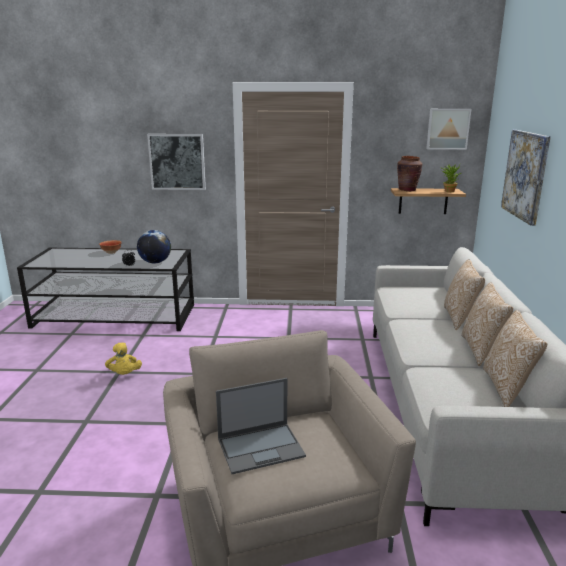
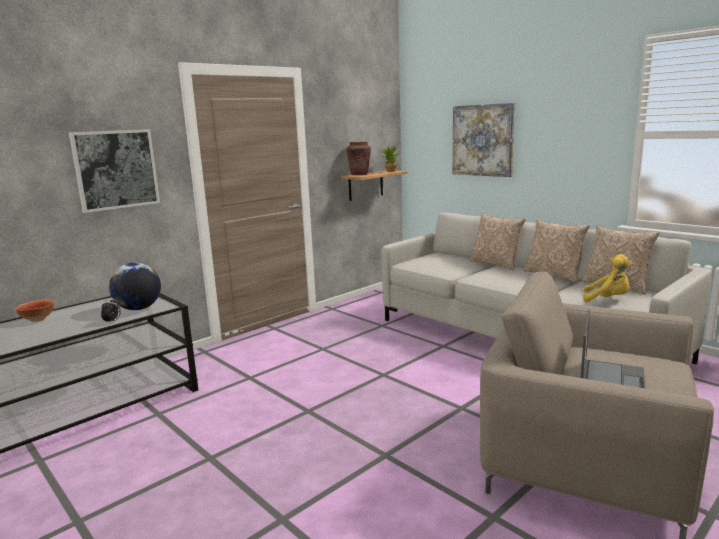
camera: 45 degrees left, 5 degrees down
(124, 374) = (224, 456): yellow plush toy -> yellow plush toy (607, 299)
(447, 129) = (375, 114): picture -> none

